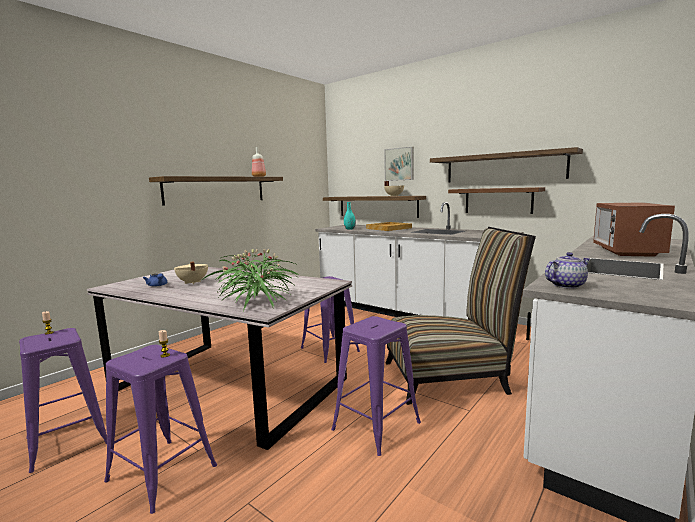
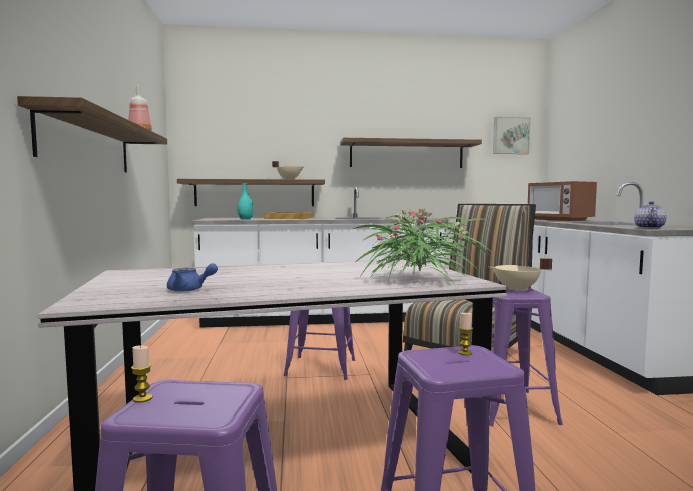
camera: 45 degrees left, 5 degrees down
(192, 282) = (231, 280): beige cooking pot -> beige cooking pot (517, 290)
(399, 164) = (287, 142): picture -> picture (510, 136)
(498, 200) = (402, 187): brown shelf -> none

